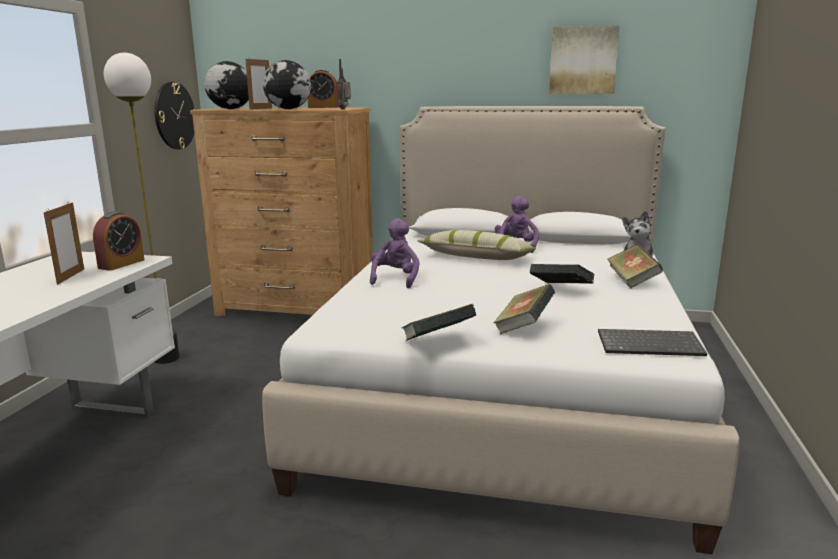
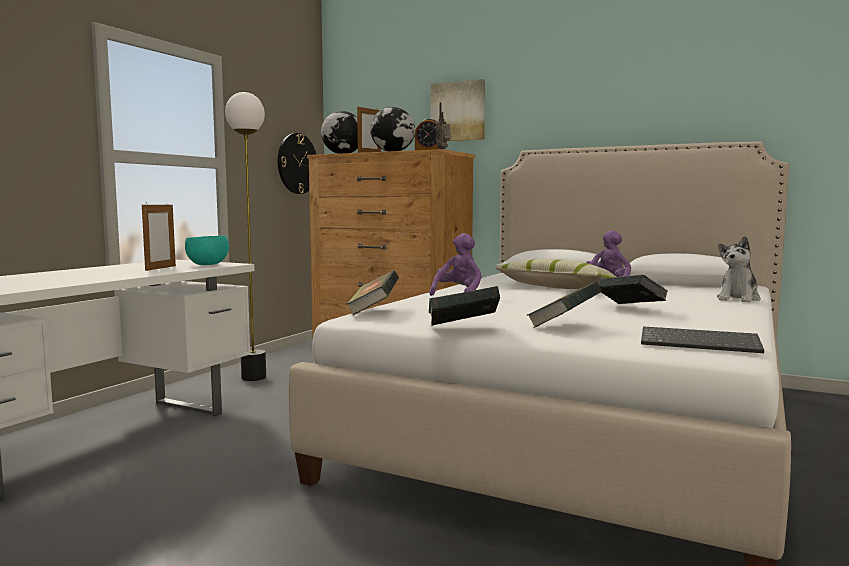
camera: 15 degrees right, 10 degrees down
(121, 264) = (208, 265): alarm clock -> turquoise bowl
(583, 60) = (694, 98): picture -> picture (458, 111)
(632, 281) = (721, 307): book -> book (373, 311)

